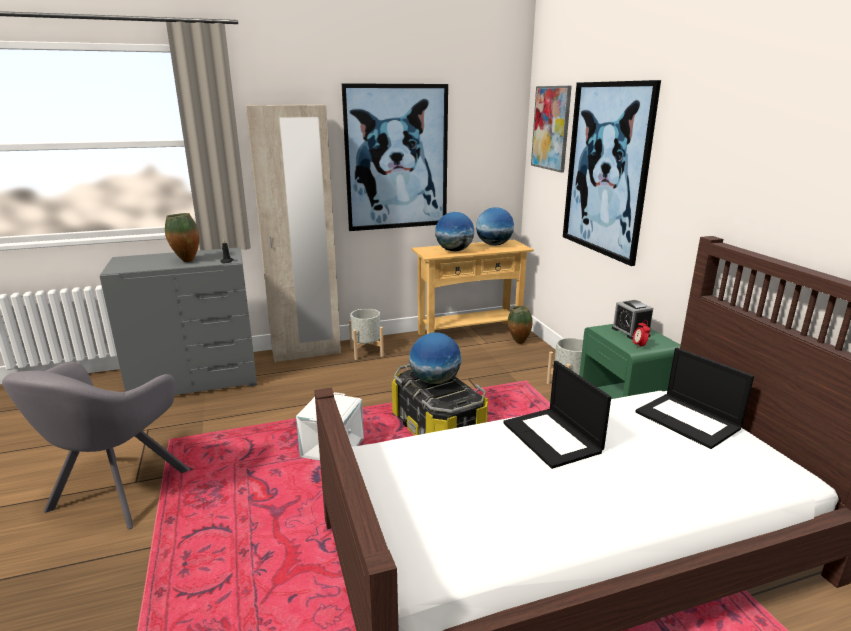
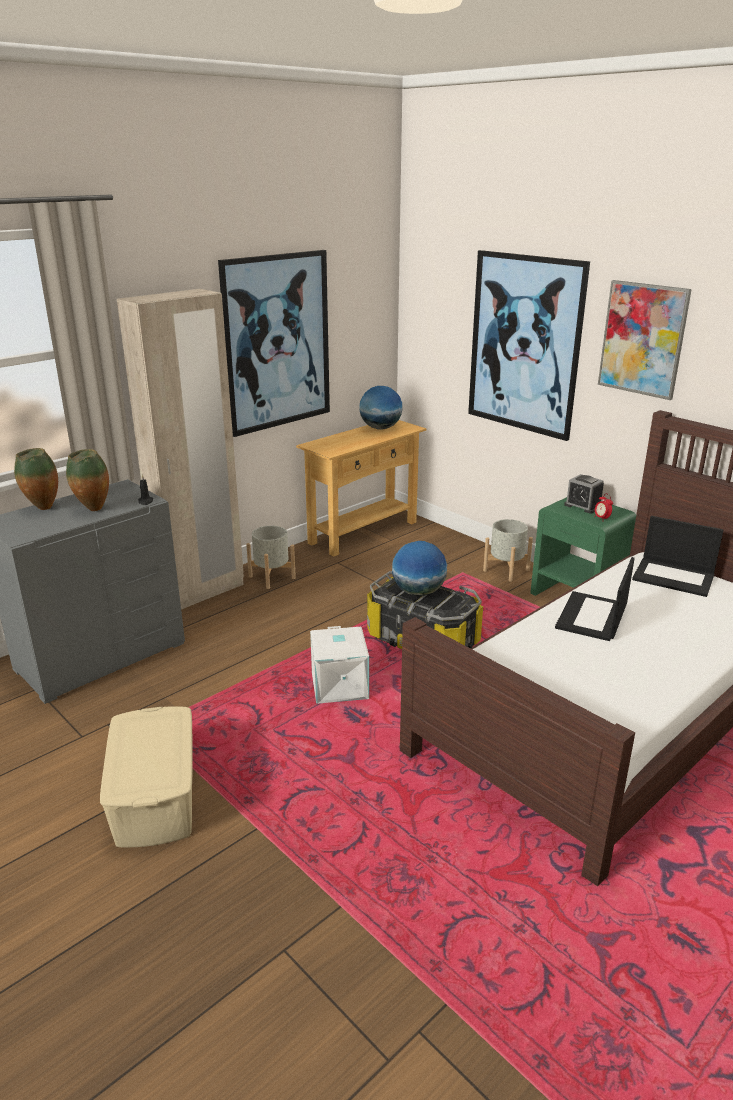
camera: 25 degrees left, 5 degrees up
(114, 494) = (155, 797): grey armchair -> beige storage box
(454, 250) = (348, 442): globe -> none
(518, 343) = (422, 533): vase -> vase (43, 509)
(551, 128) = (439, 295): picture -> picture (643, 339)
(553, 437) = (592, 617): laptop -> laptop turned 75 degrees clockwise

